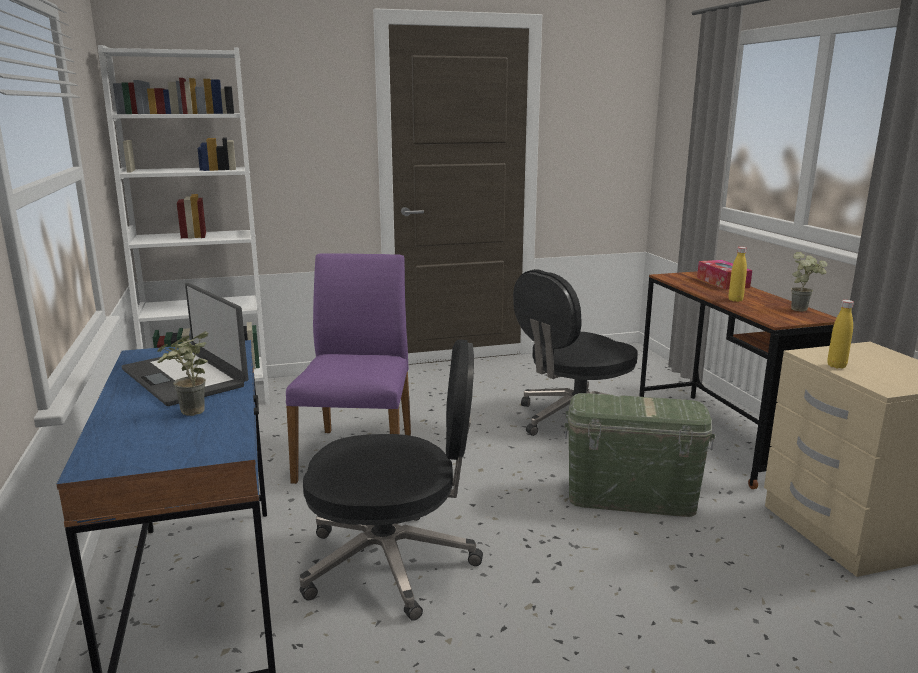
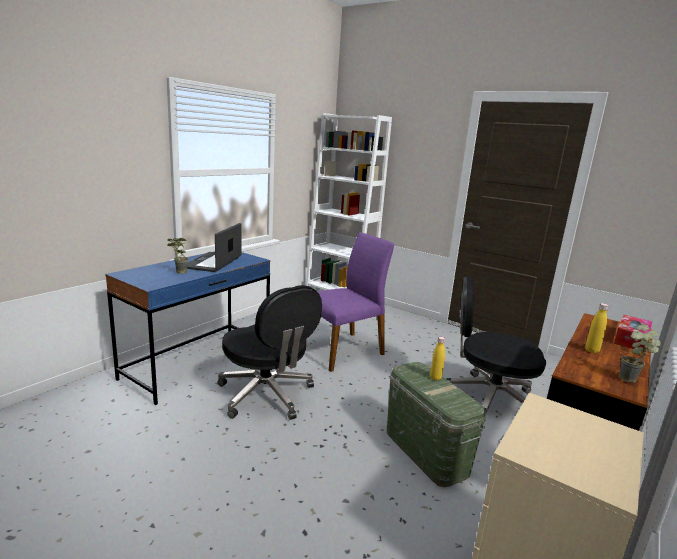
camera: 50 degrees right, 0 degrees up
(836, 366) = (532, 420): yellow bottle -> yellow bottle (435, 378)

